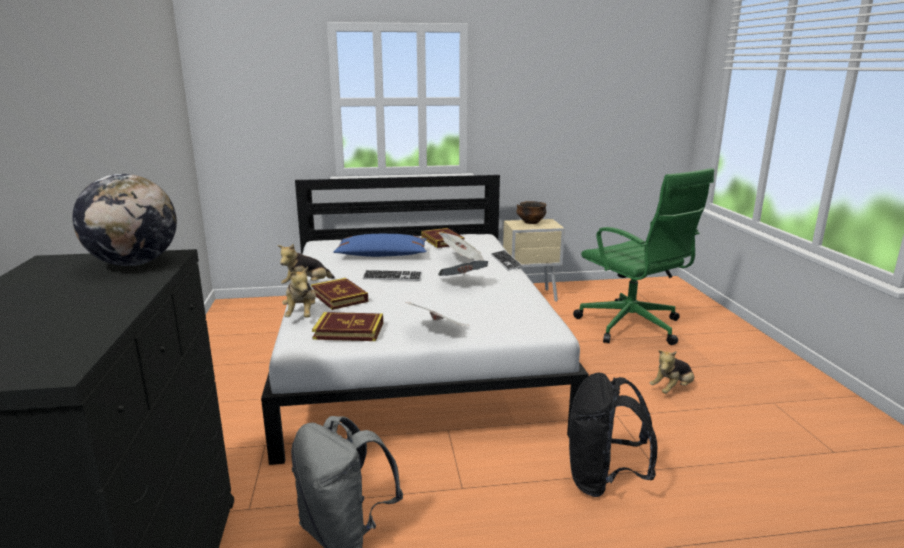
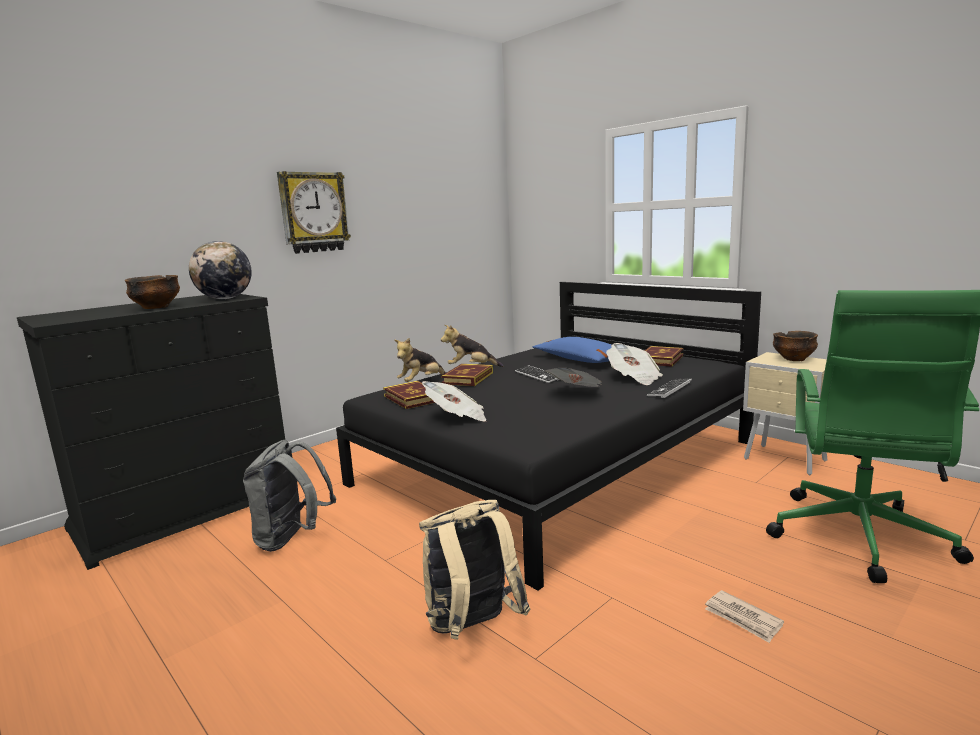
camera: 55 degrees right, 5 degrees down
(72, 113) = (313, 212): none -> wall clock
(98, 300) = (156, 307): none -> bowl
(415, 354) = (557, 463): white bed -> black bed
(603, 480) = (472, 628): black backpack -> beige backpack
(672, 389) = (743, 618): plush toy -> newspaper

